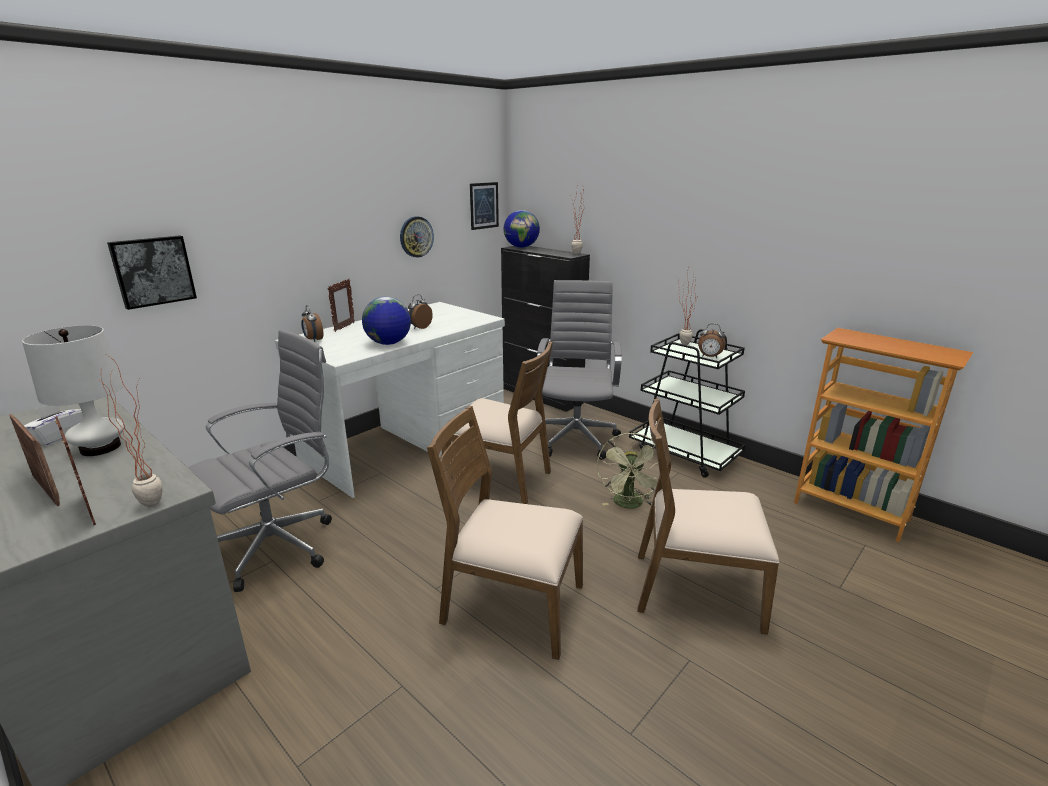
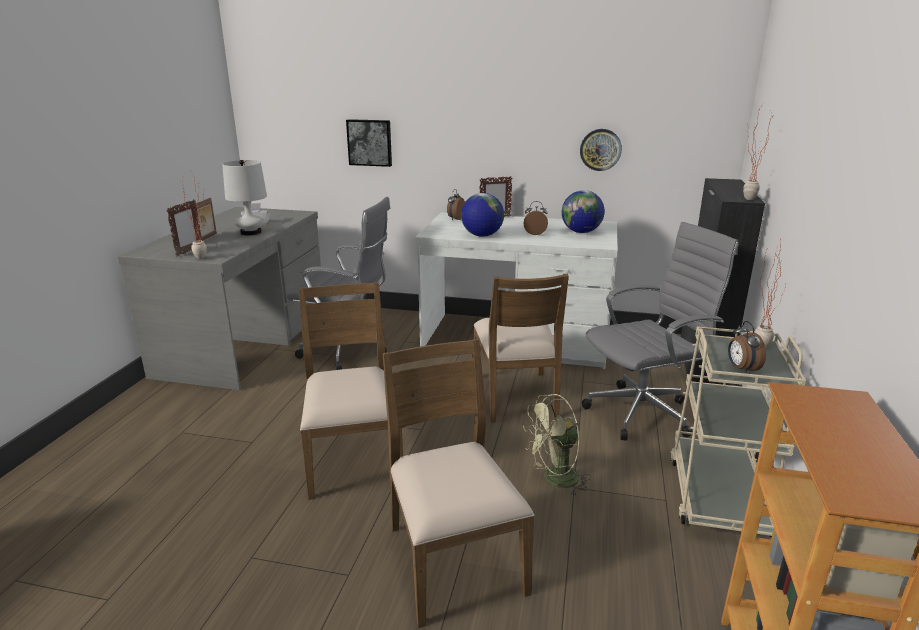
camera: 60 degrees right, 0 degrees up
(484, 205) = (707, 127): picture -> none
(521, 247) = (725, 182): globe -> globe (581, 232)
(684, 454) = (717, 495): black cart -> beige cart

